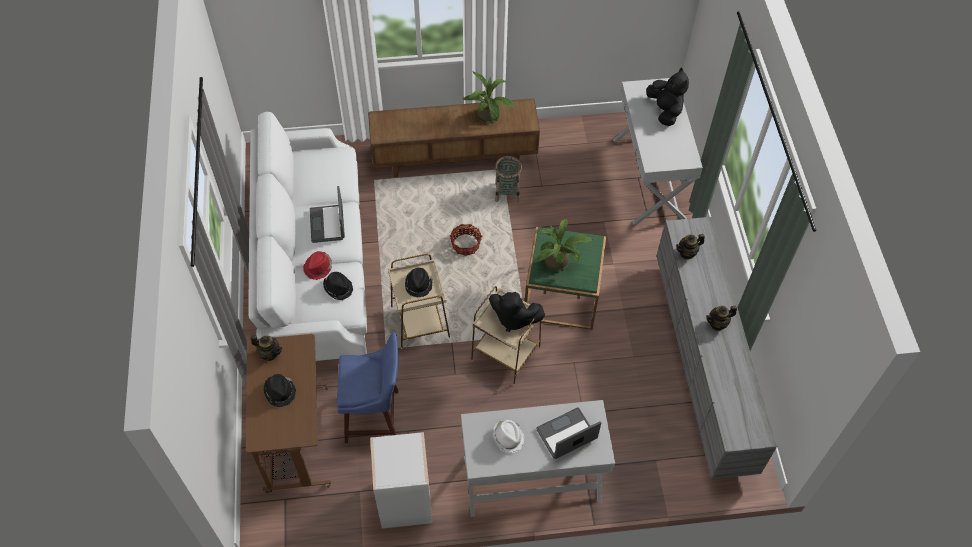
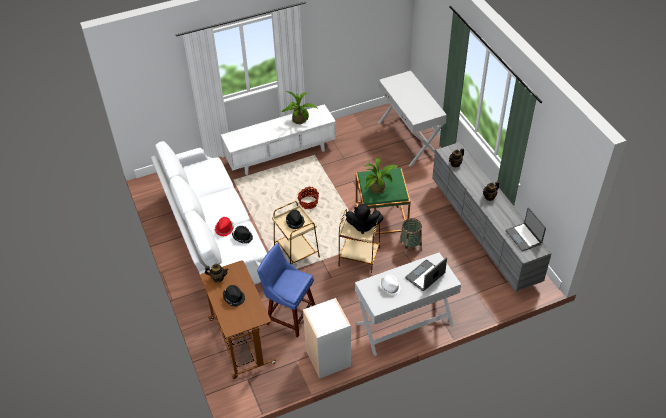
camera: 15 degrees left, 10 degrees down
(328, 224) = (221, 203): laptop -> laptop (524, 237)
(376, 416) = (289, 315): blue chair -> blue chair turned 135 degrees counterclockwise
(455, 154) = (281, 153): brown tv stand -> white tv stand
(507, 192) = (323, 167): basket -> basket (410, 245)
(665, 110) = (411, 89): black plush toy -> none

